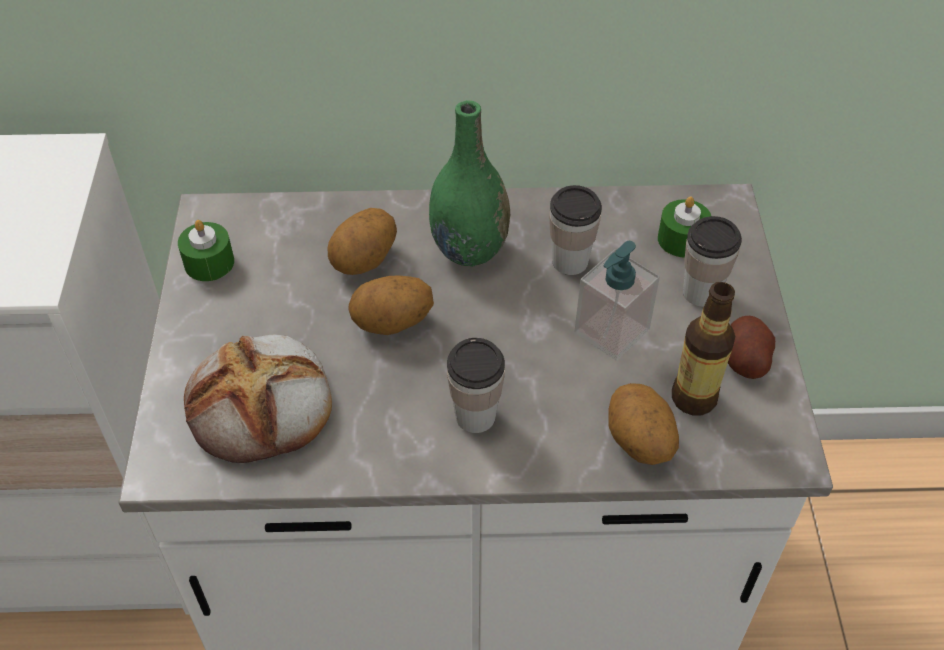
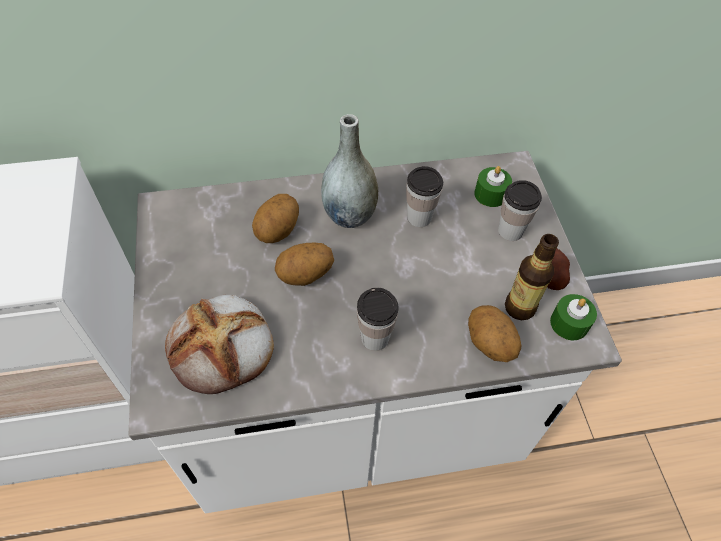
camera: 10 degrees left, 5 degrees up
(209, 262) = (167, 243): green candle -> green candle (569, 323)
(469, 249) = (349, 215): green vase -> grey vase
(611, 332) = (456, 265): soap dispenser -> none

